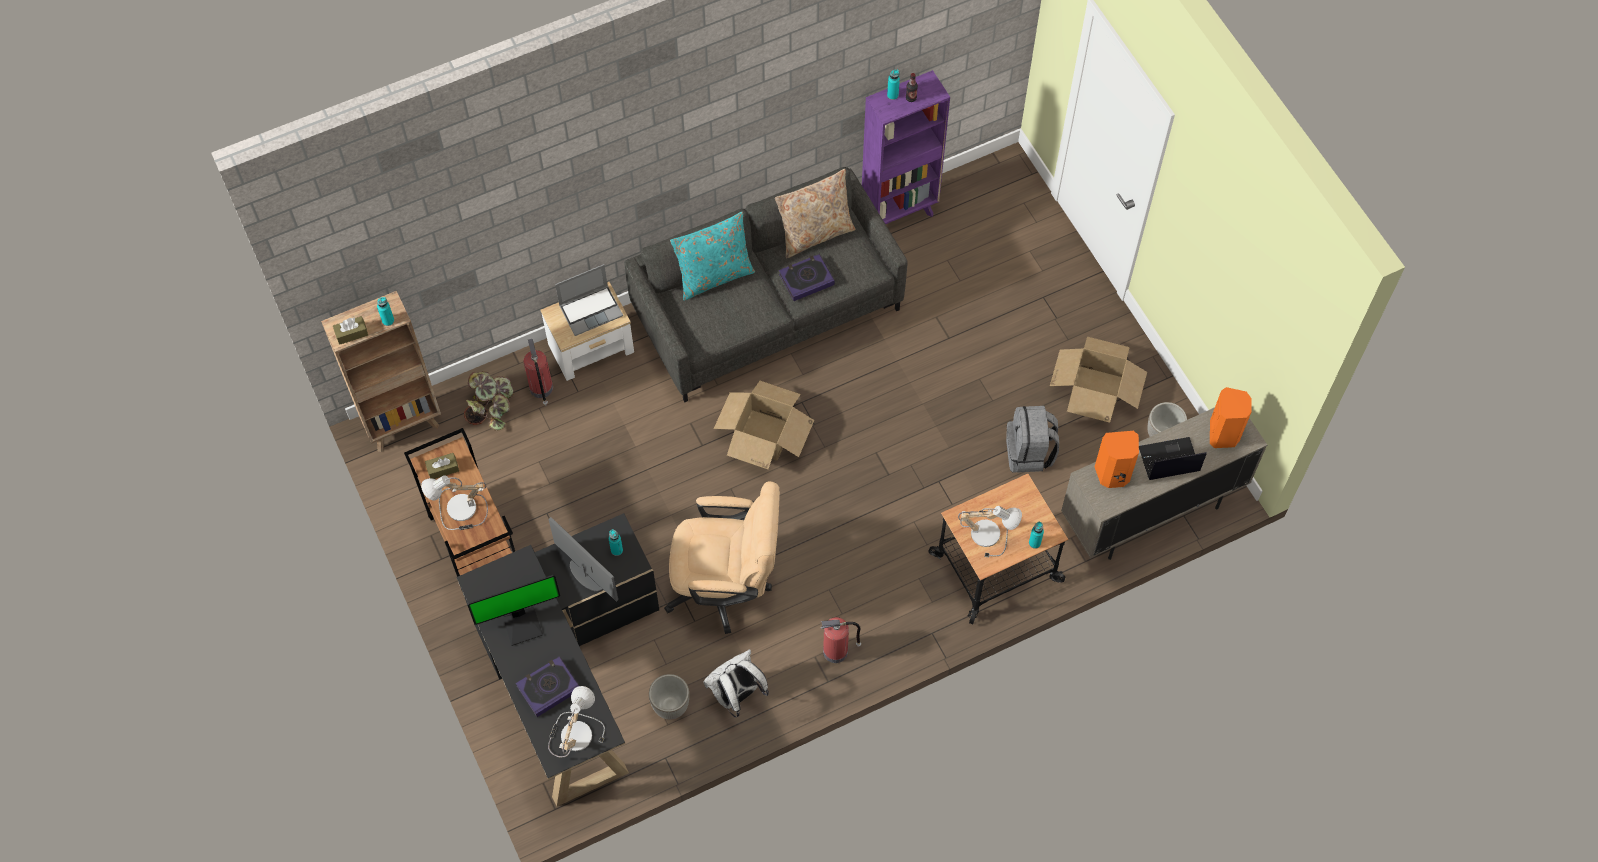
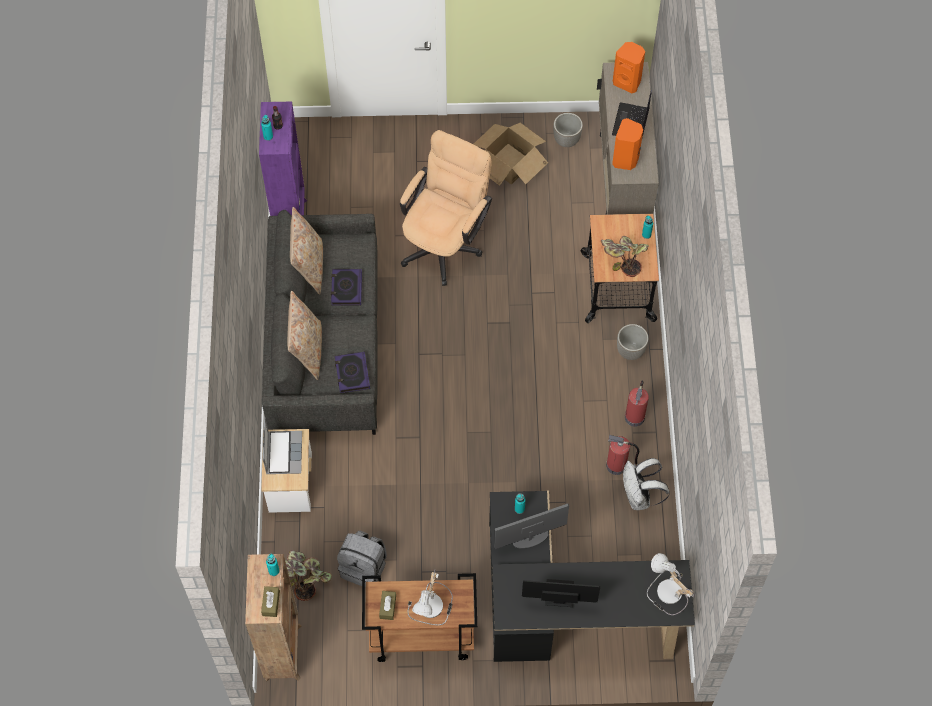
camera: 65 degrees left, 0 degrees up
(522, 624) = (558, 595): monitor -> monitor turned 90 degrees counterclockwise
(541, 389) = (307, 533): fire extinguisher -> fire extinguisher (617, 465)
(548, 688) = (621, 596): book -> book (352, 374)
(670, 706) = (627, 546): planter -> planter (630, 351)
(714, 275) = (307, 350): turquoise pillow -> beige pillow
(727, 587) = (548, 468): beige office chair -> beige office chair (445, 242)
(764, 435) = (433, 390): cardboard box -> none
(987, 531) = (623, 259): table lamp -> potted plant
(1029, 453) = (538, 226): grey backpack -> grey backpack (364, 567)

